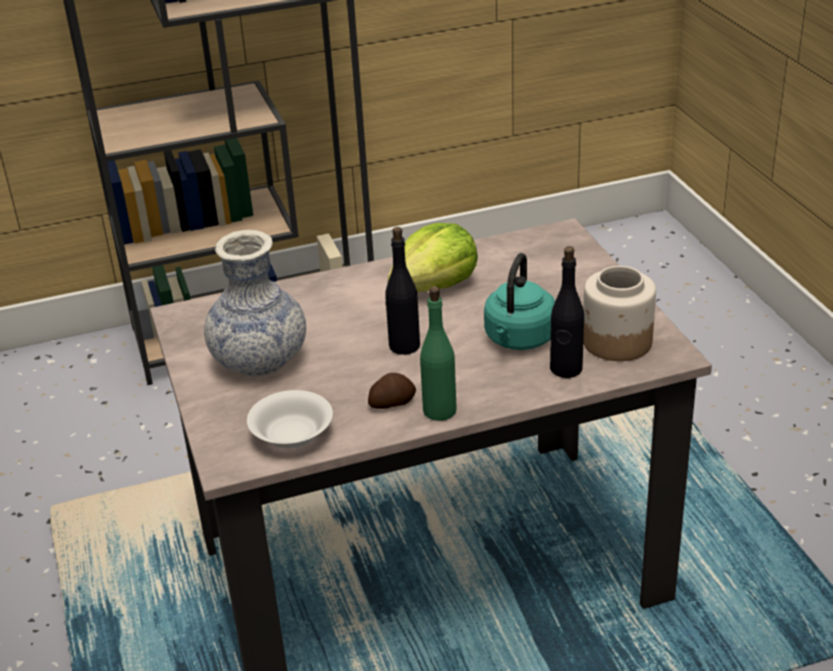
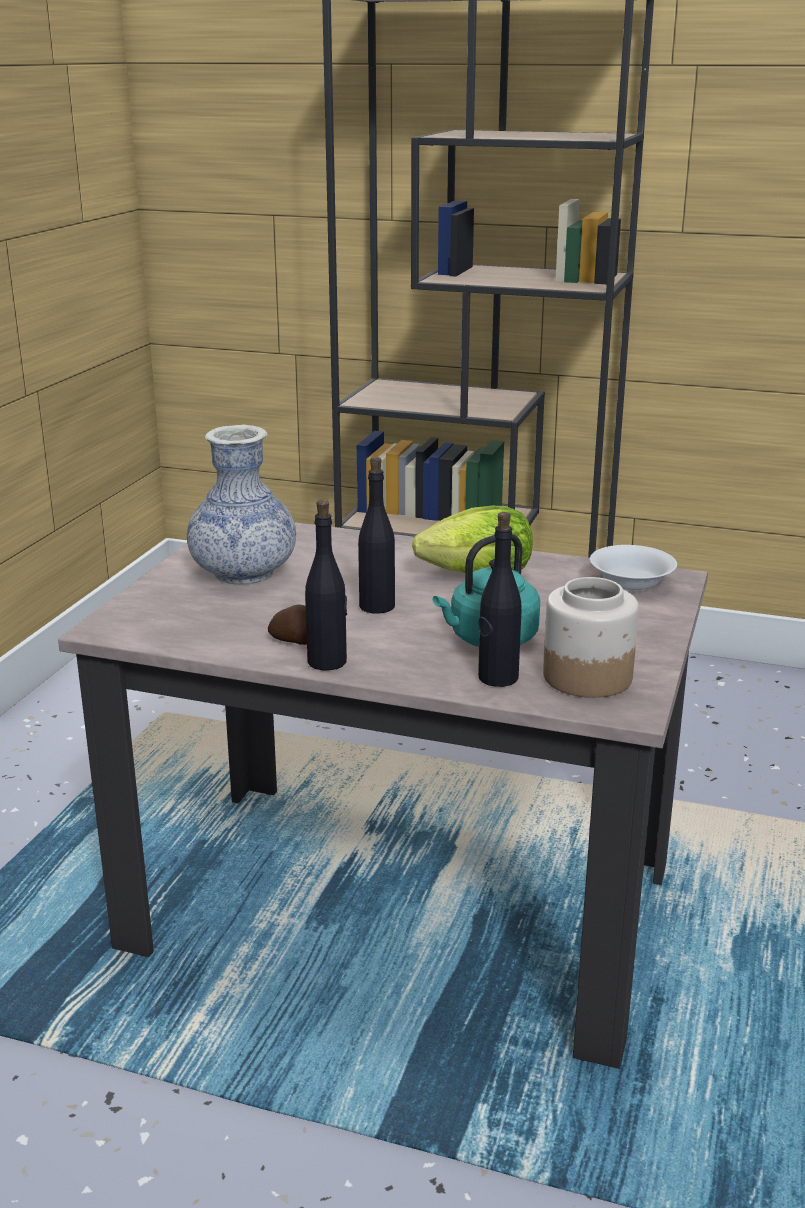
camera: 35 degrees right, 10 degrees down
(292, 434) = (182, 629): white bowl -> white bowl (632, 582)
(440, 410) = (328, 662): green bottle -> black bottle

